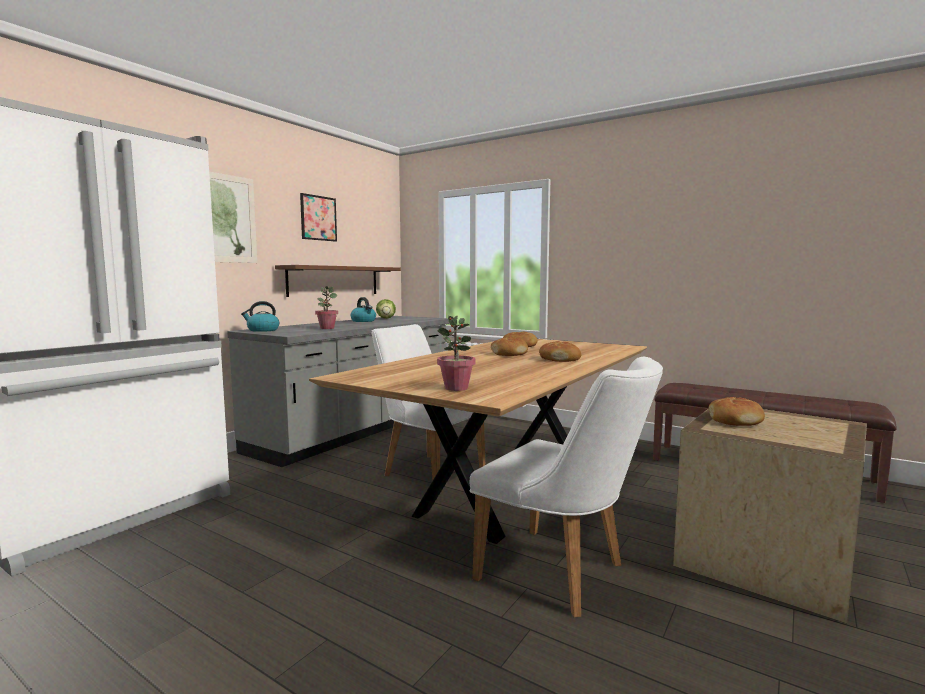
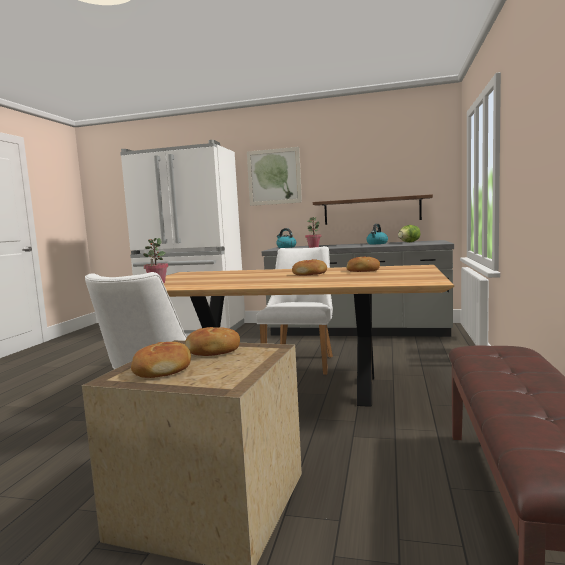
camera: 70 degrees right, 0 degrees up
(318, 218) = (356, 162): picture -> none
(559, 359) = (296, 281): bread -> bread (163, 369)

